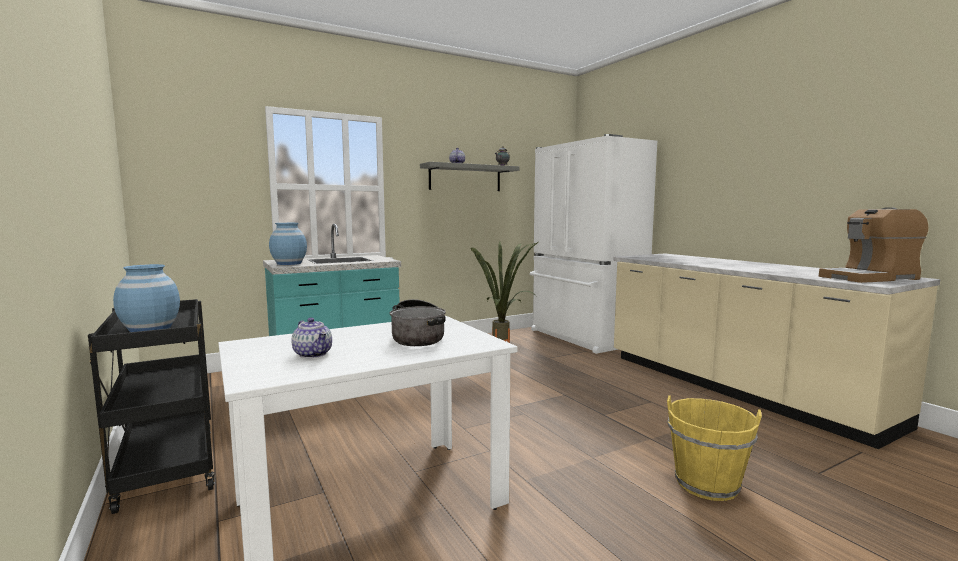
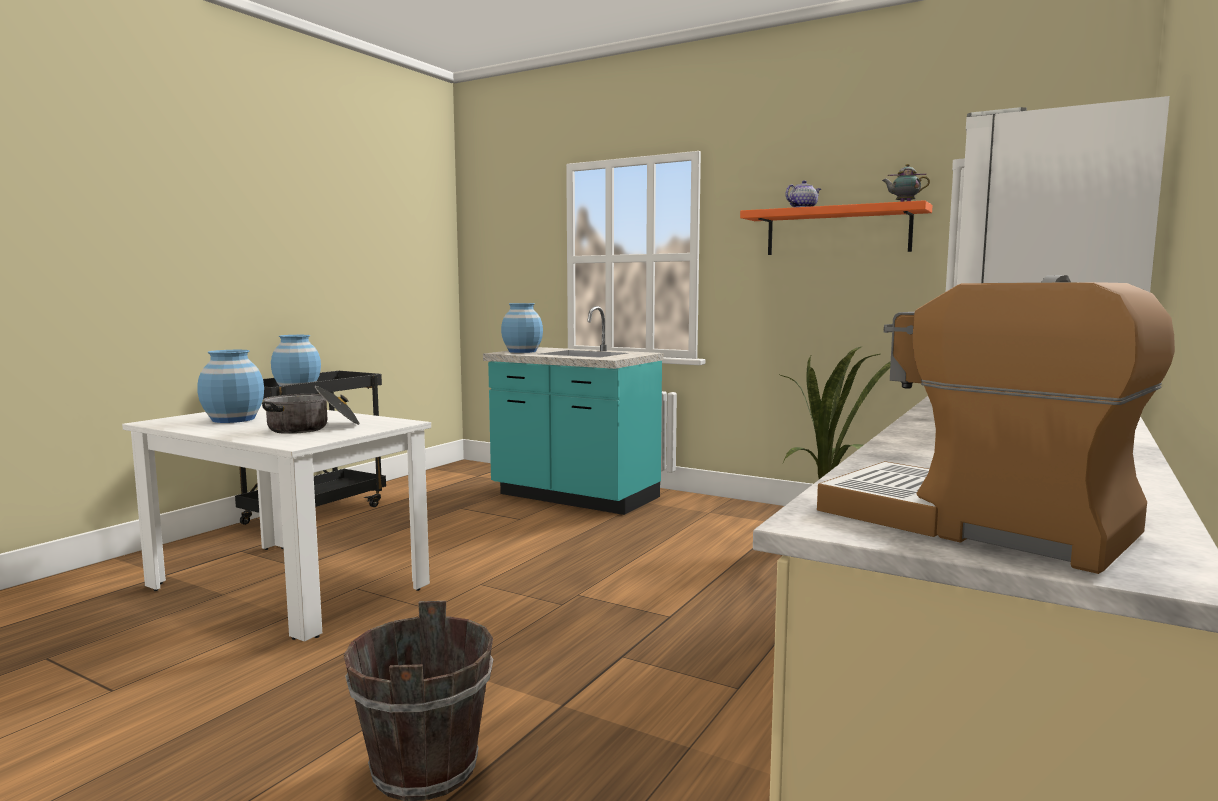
camera: 60 degrees right, 0 degrees up
(313, 354) = (233, 419): teapot -> blue vase
(465, 178) = (837, 231): grey shelf -> orange shelf
(706, 484) = (424, 769): yellow bucket -> brown bucket

